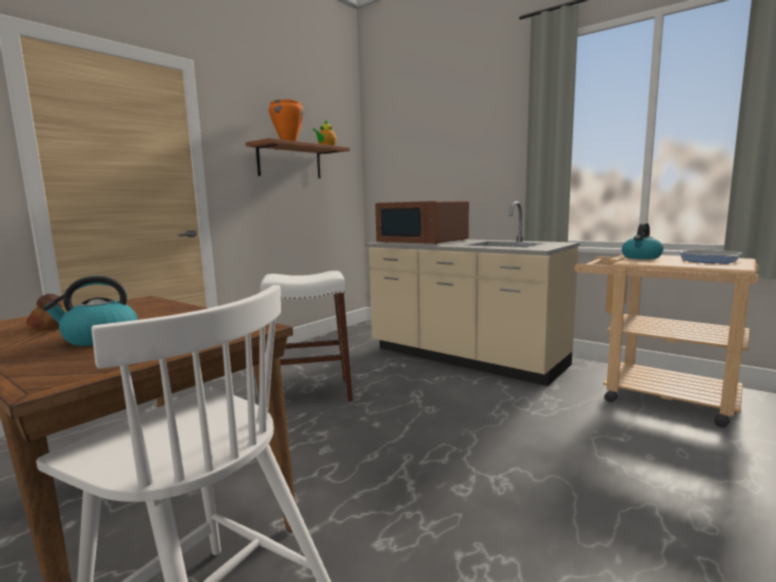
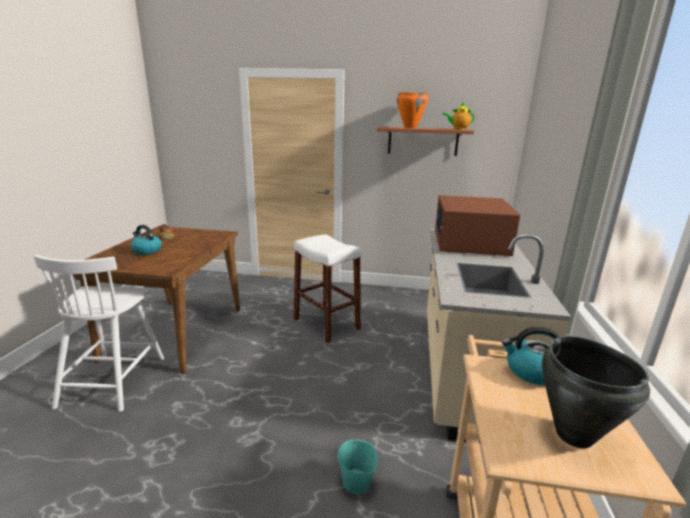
camera: 60 degrees right, 10 degrees up
(588, 433) = (357, 482): none -> turquoise bucket
(709, 260) = (574, 434): frying pan -> black cooking pot

